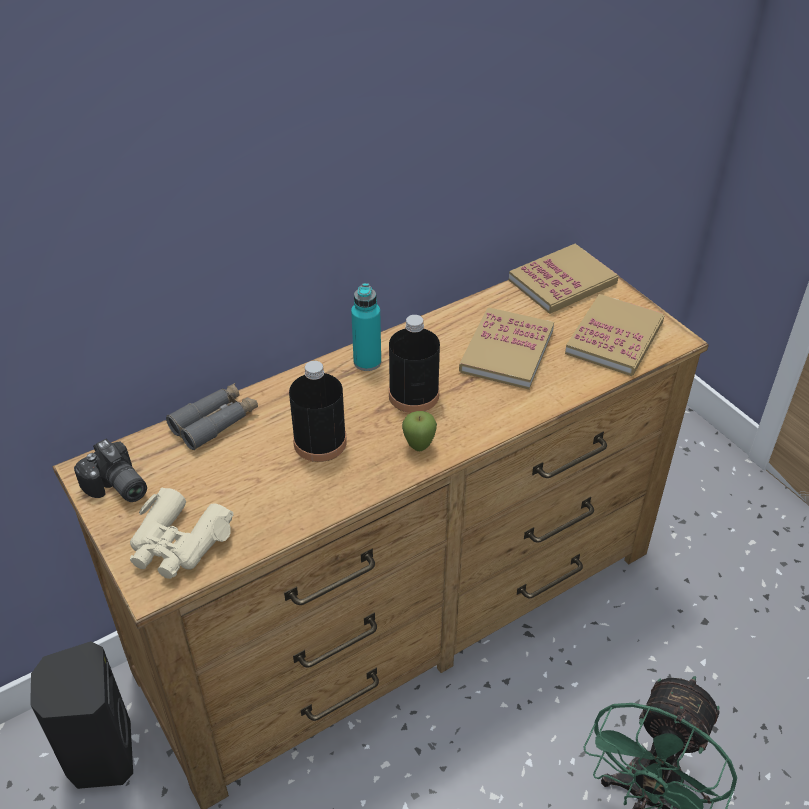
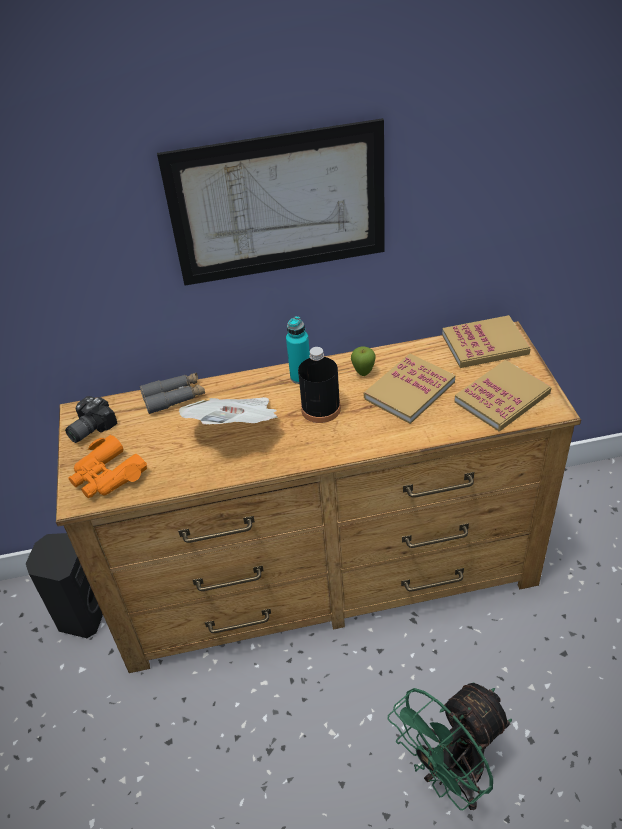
camera: 25 degrees right, 0 degrees up
(116, 488) = (89, 428): camera -> camera turned 60 degrees clockwise
(178, 543) = (107, 476): beige binoculars -> orange binoculars
(320, 442) = (236, 428): black bottle -> newspaper
(332, 141) = (278, 204): none -> picture
(419, 447) = (303, 448): apple -> apple (363, 373)

